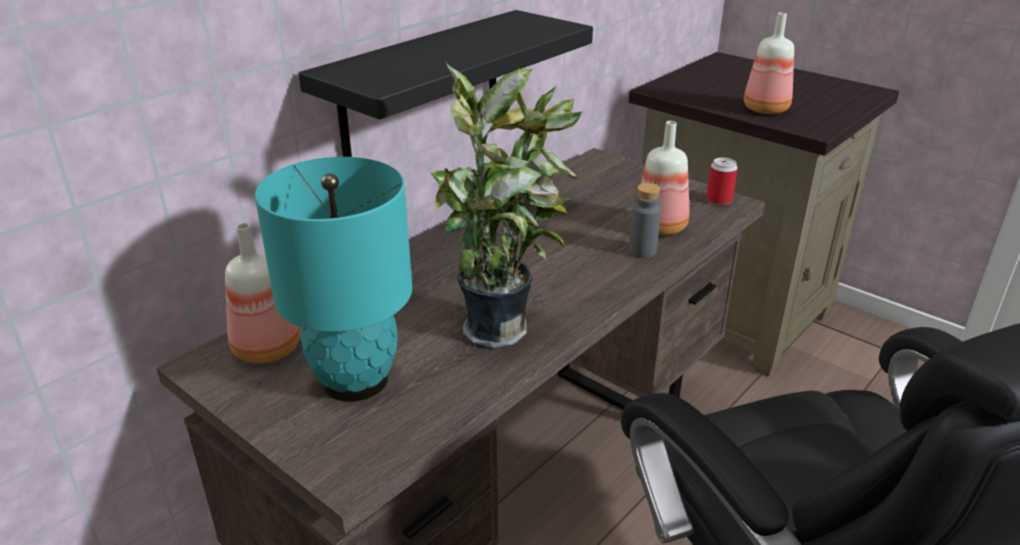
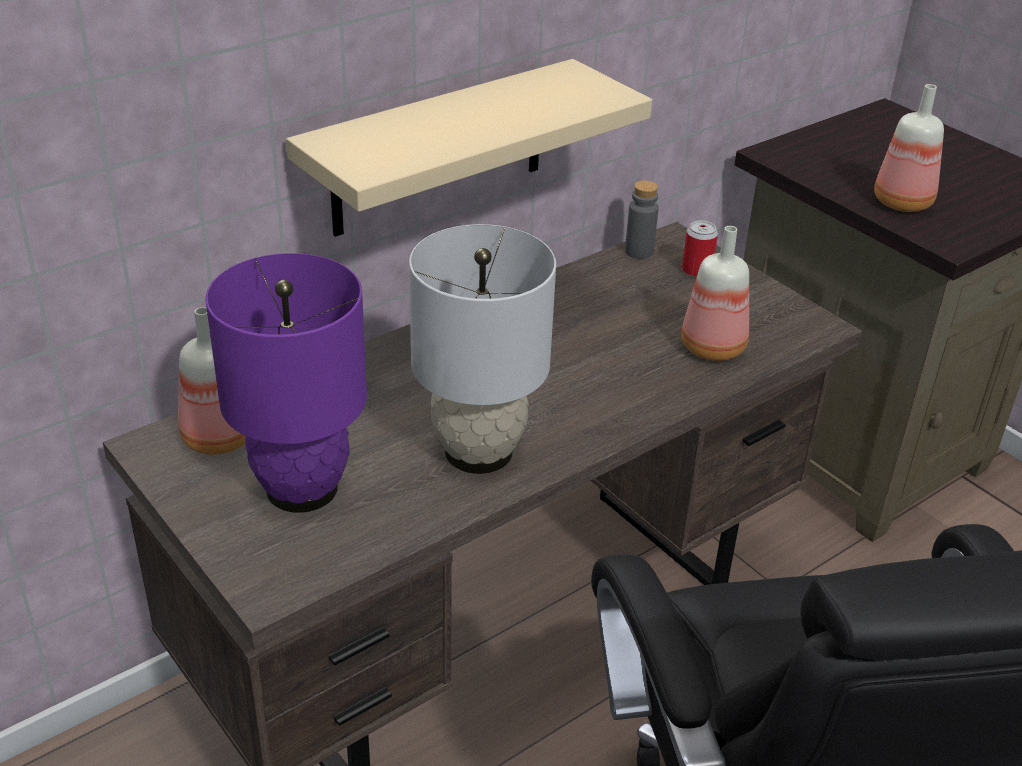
camera: 10 degrees right, 5 degrees up
(354, 380) = (301, 489): turquoise table lamp -> purple table lamp
(422, 85) = (439, 149): black shelf -> beige shelf
(502, 328) = (478, 452): potted plant -> white table lamp
(642, 251) = (677, 378): grey bottle -> grey bottle (639, 251)
(719, 200) = (803, 320): can -> can (696, 270)

